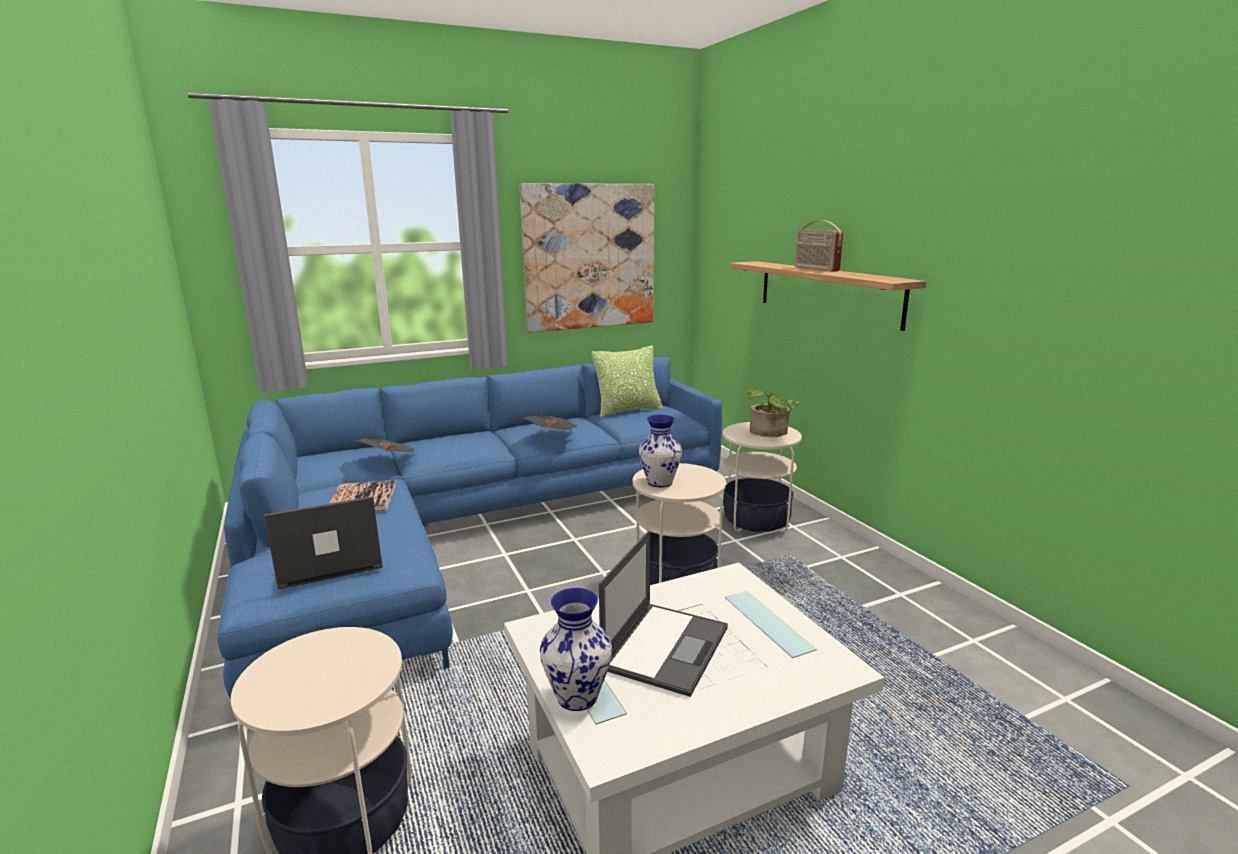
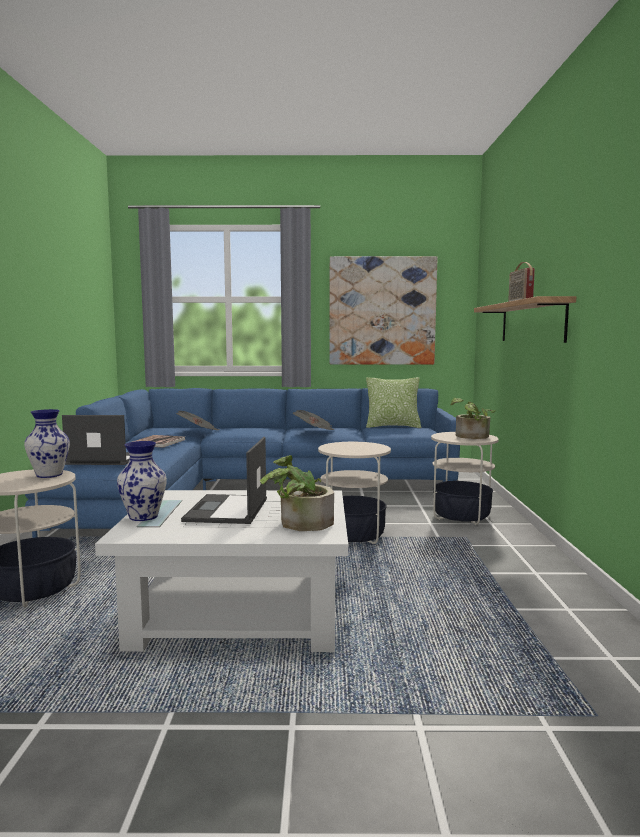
camera: 25 degrees right, 10 degrees down
(659, 483) = (337, 447): vase -> vase (48, 475)
(666, 646) = (227, 510): laptop -> laptop turned 135 degrees clockwise
(784, 651) = (299, 523): none -> potted plant

